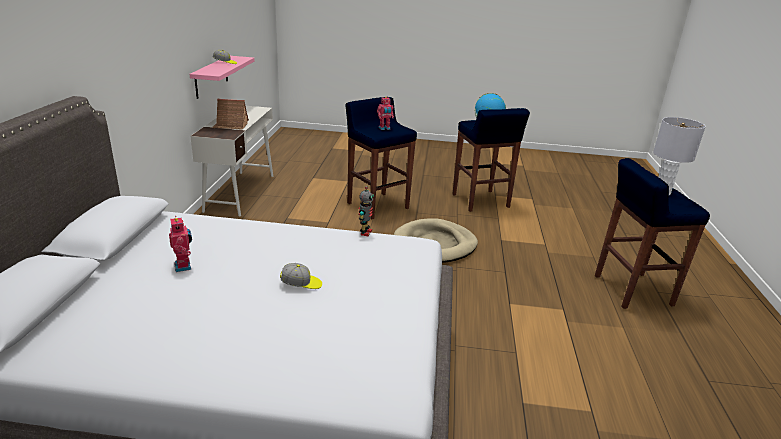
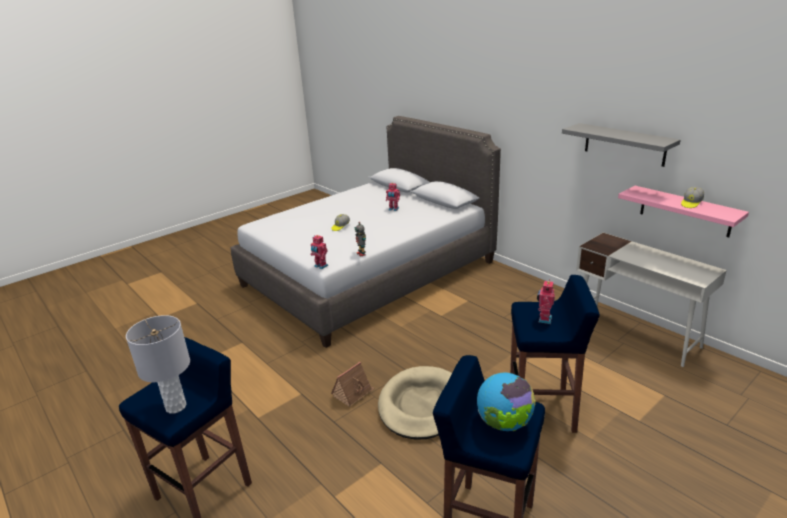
camera: 135 degrees right, 0 degrees up
(177, 36) = (624, 144): none -> grey shelf
(231, 125) = (628, 252): toy house -> toy house (353, 393)
(428, 245) = (320, 266): none -> toy robot

